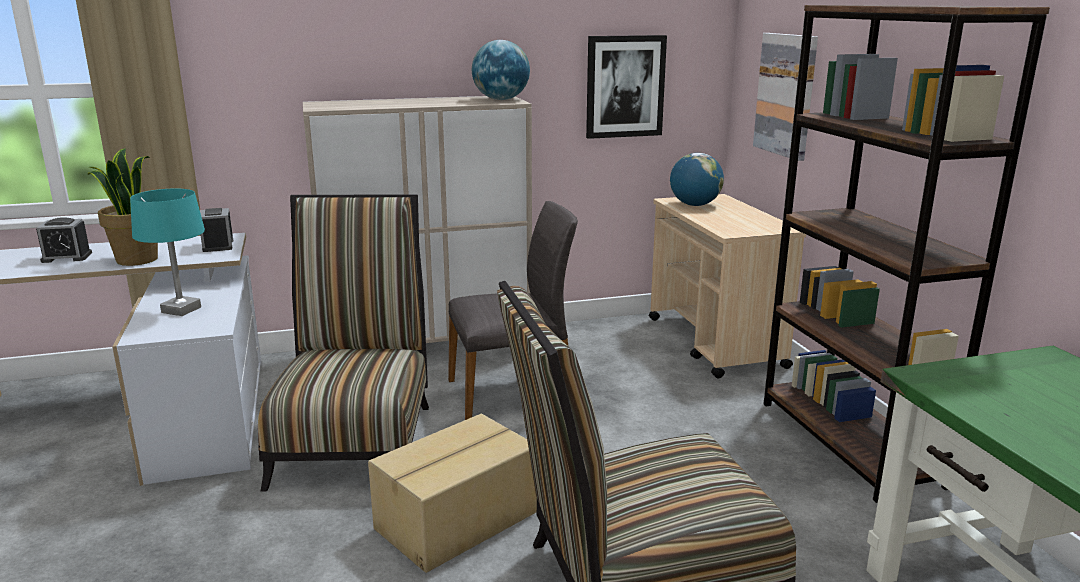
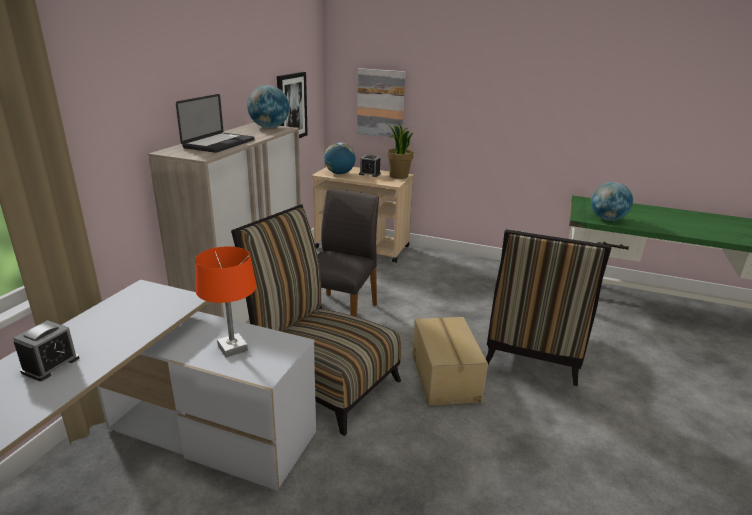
camera: 55 degrees left, 5 degrees up
(136, 259) = (130, 333): potted plant -> potted plant (398, 176)
(181, 310) = (232, 348): turquoise table lamp -> orange table lamp
(218, 245) = (157, 295): alarm clock -> alarm clock (369, 174)
(382, 103) = (219, 144): none -> laptop
(848, 443) = (478, 266): brown bookcase -> none
(983, 400) = (607, 219): none -> globe

